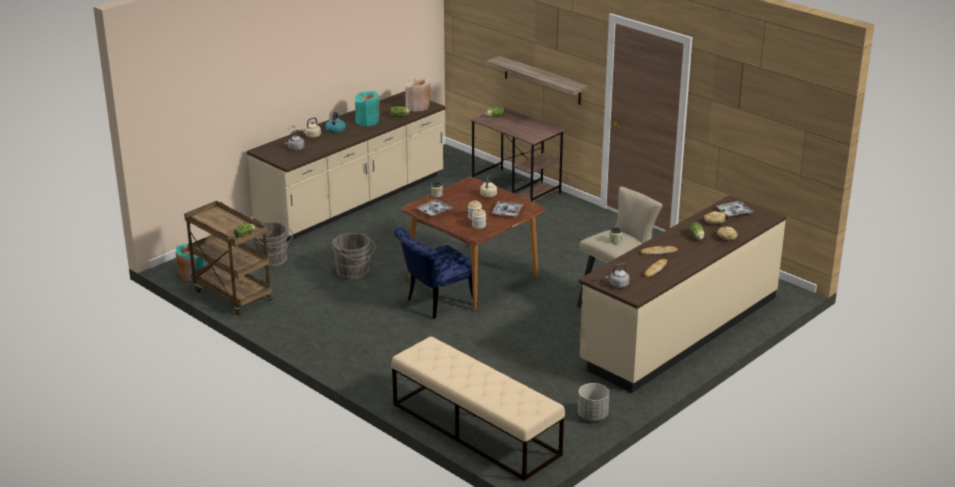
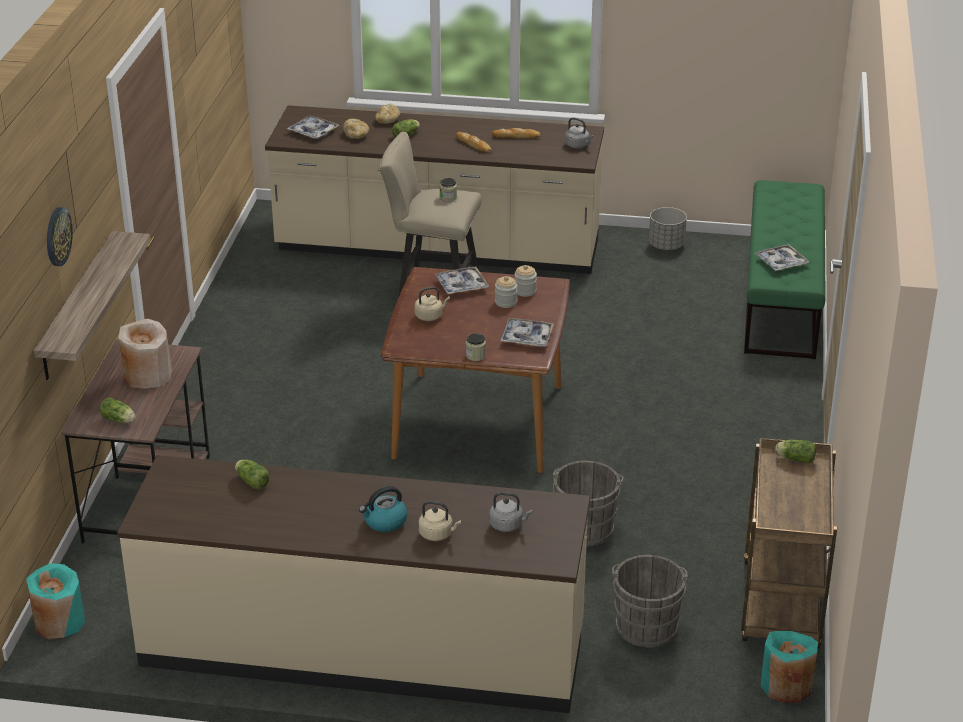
camera: 125 degrees left, 5 degrees up
(367, 121) = (308, 506): turquoise vase -> turquoise vase (59, 622)
(418, 106) = (187, 481): beige vase -> beige vase (147, 376)
(436, 303) = (578, 422): blue chair -> none
(443, 357) = (781, 262): none -> tray
(475, 429) = (781, 297): beige bench -> green bench
(534, 32) = (57, 236): none -> wall clock

